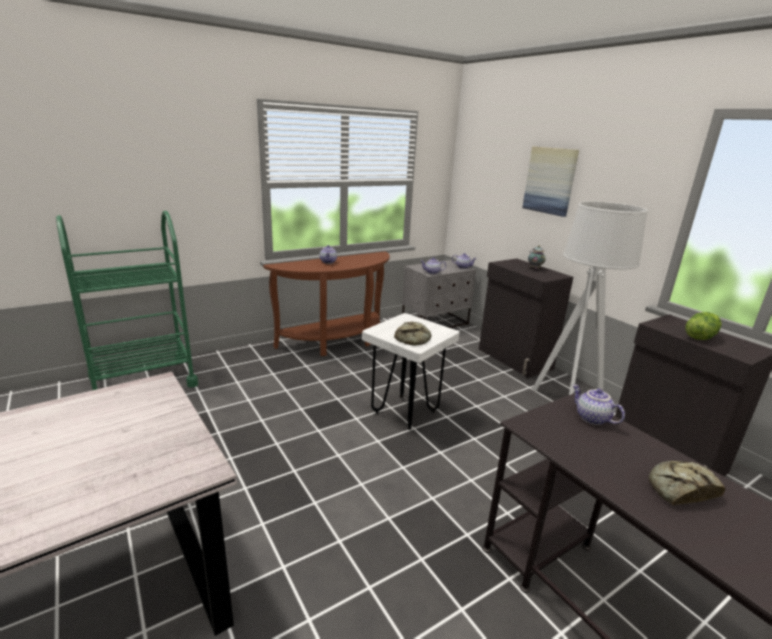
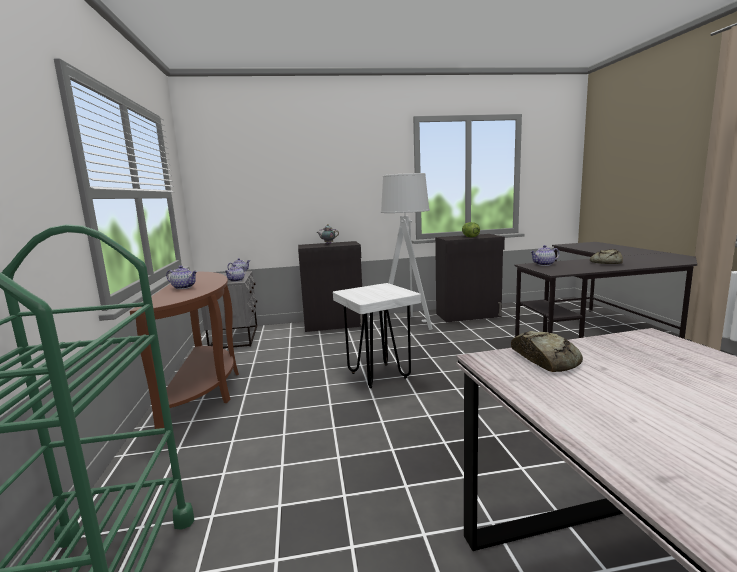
camera: 65 degrees left, 10 degrees down
(414, 338) = (392, 292): bread -> bread (546, 359)
(550, 180) = (310, 174): picture -> none

